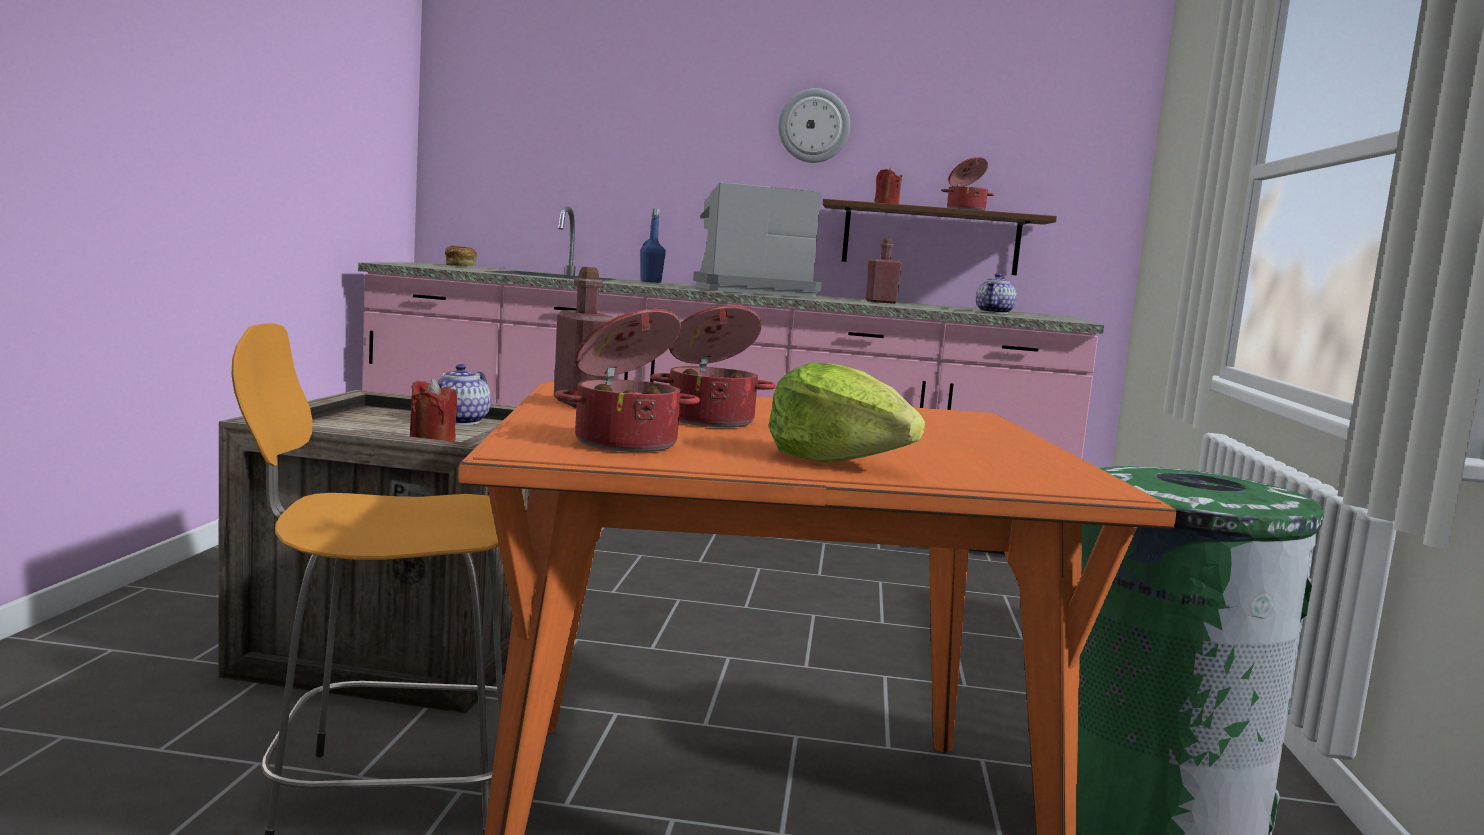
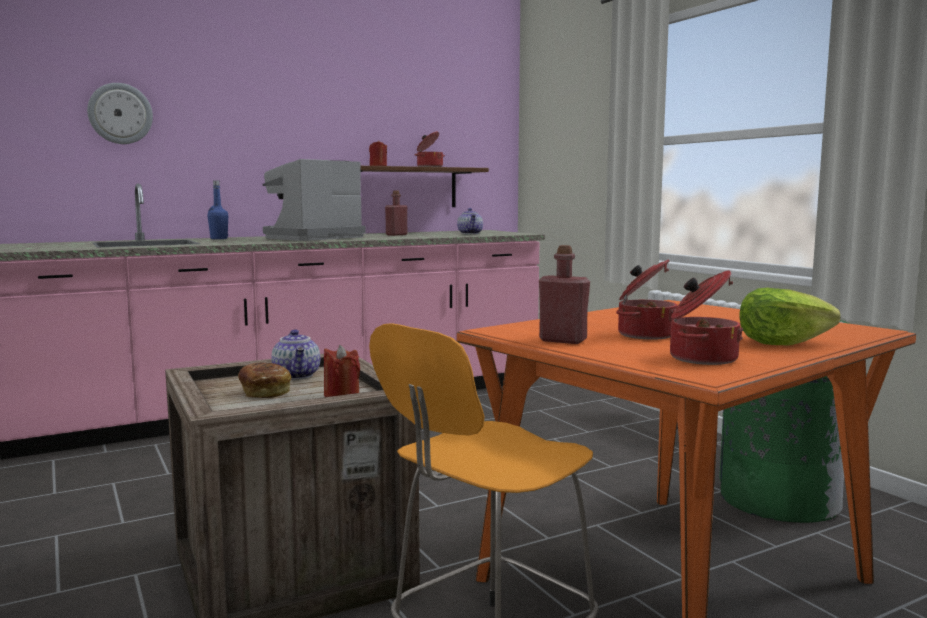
camera: 35 degrees left, 0 degrees up
(460, 266) = (37, 244): bread -> bread (265, 392)
(814, 126) = (316, 111): wall clock -> wall clock (120, 113)

